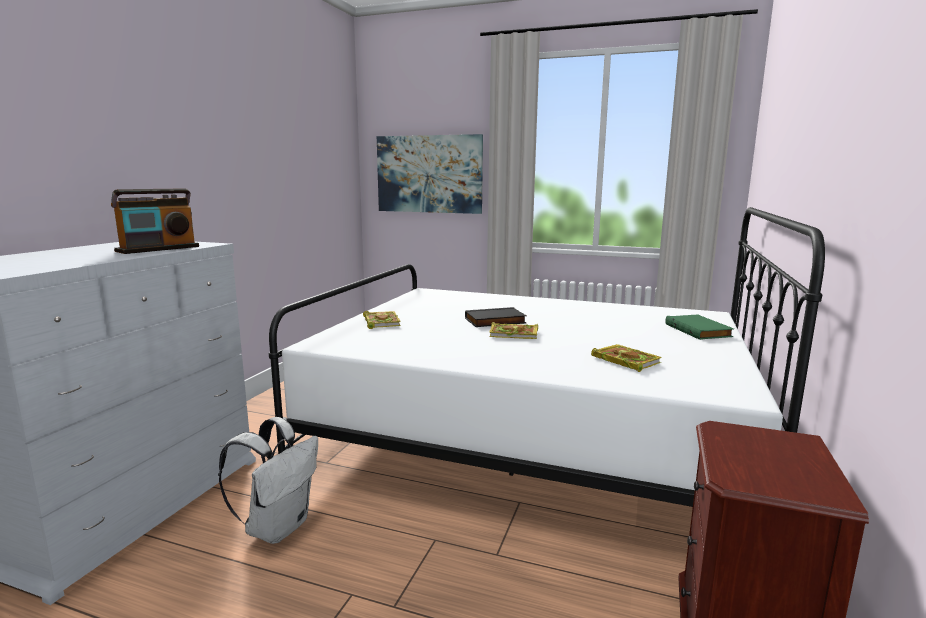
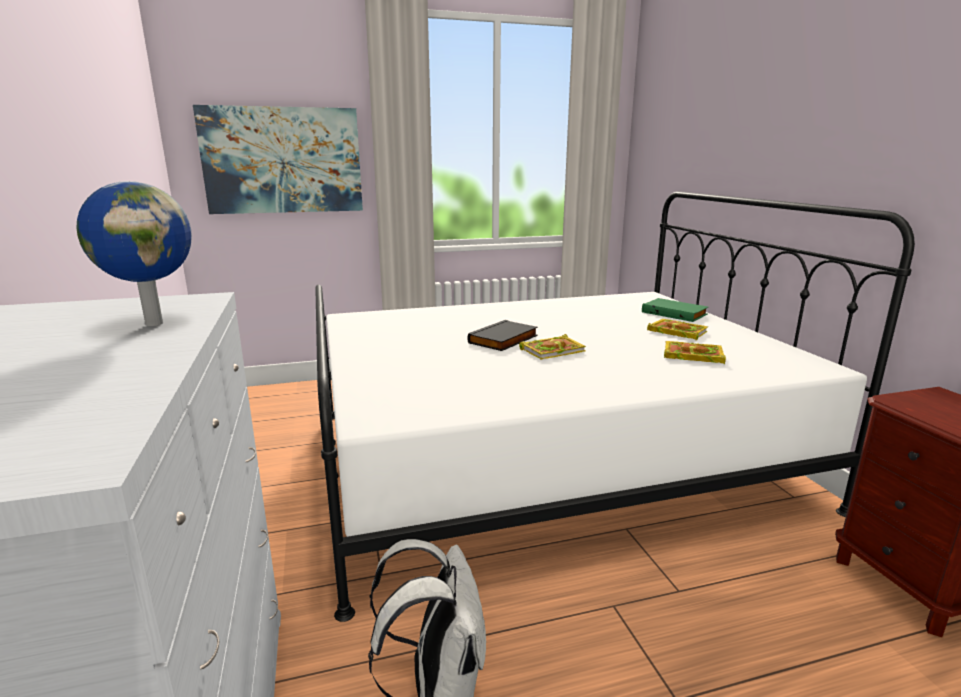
camera: 35 degrees left, 5 degrees up
(158, 249) = (154, 323): radio -> globe
(381, 322) = (385, 368): book -> book (676, 332)

